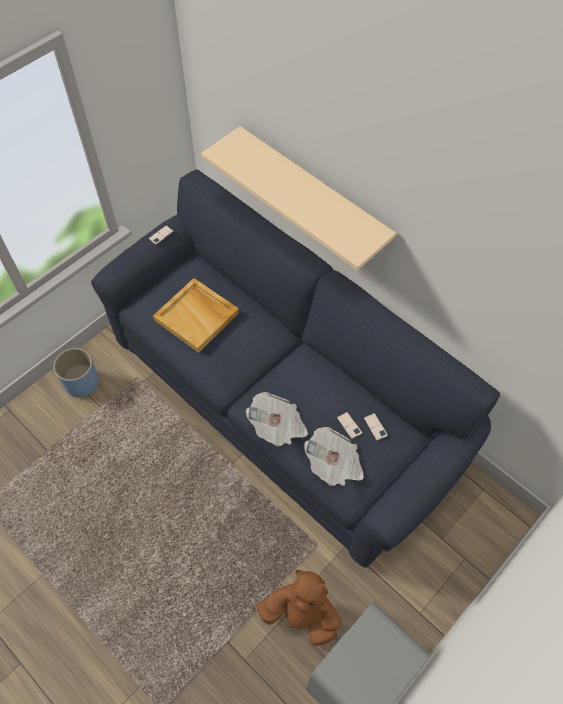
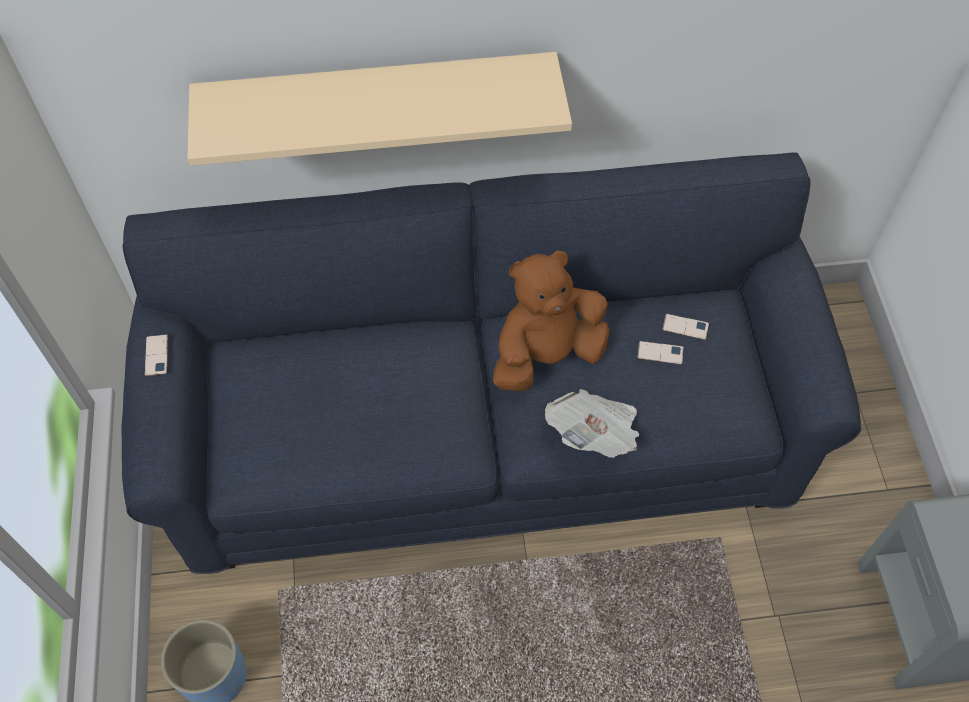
camera: 50 degrees left, 0 degrees up
(197, 316) = (331, 411): beige tray -> none
(301, 615) = (799, 625): brown plush toy -> brown plush toy (546, 355)
(334, 464) = (701, 409): newspaper -> none

